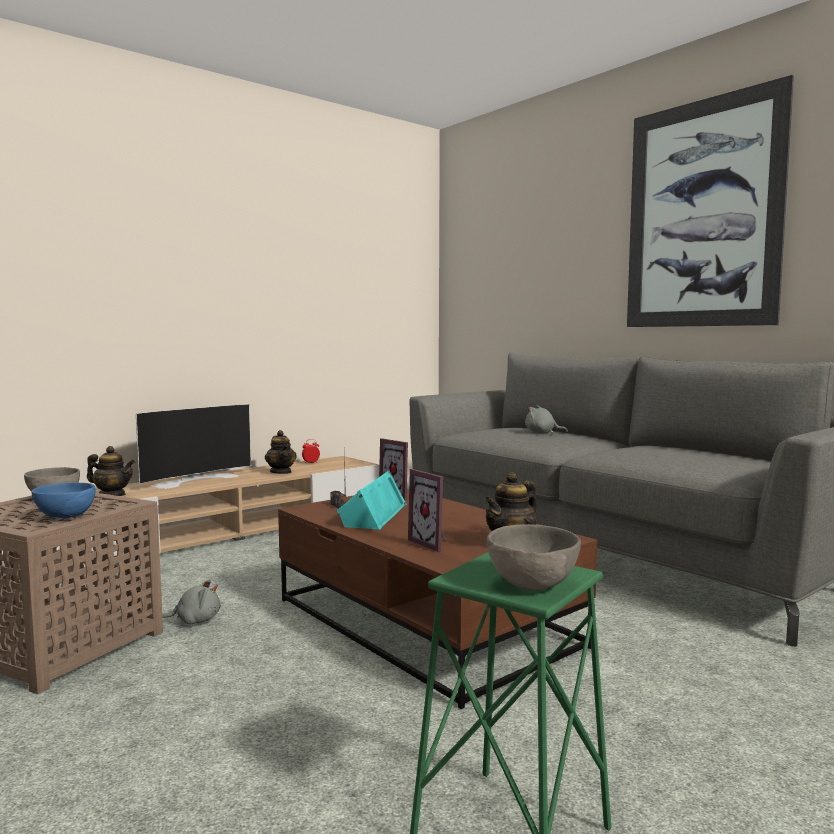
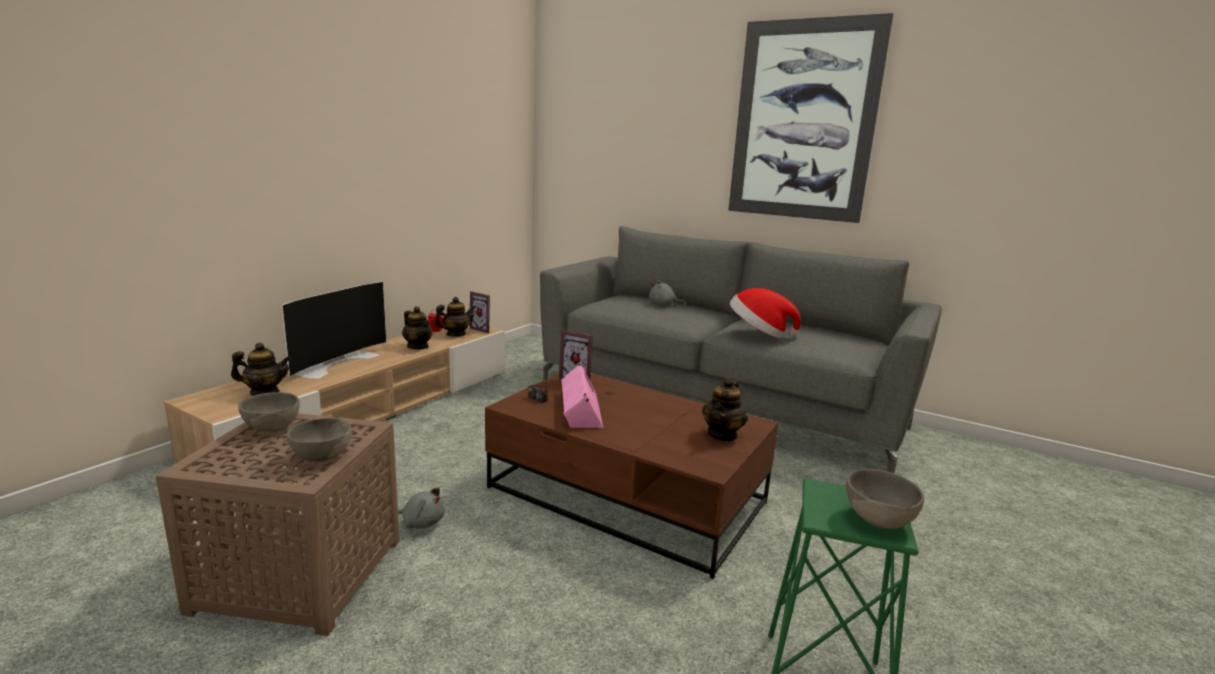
camera: 20 degrees left, 10 degrees up
(66, 517) = (322, 457): blue bowl -> grey bowl
(195, 621) = (421, 522): grey plush toy -> grey plush toy turned 45 degrees clockwise
(327, 465) = (456, 334): none -> teapot
(372, 514) = (578, 408): turquoise speaker -> pink speaker
(433, 543) = (663, 440): picture frame -> picture frame (483, 329)
(628, 454) = (759, 333): none -> hat

